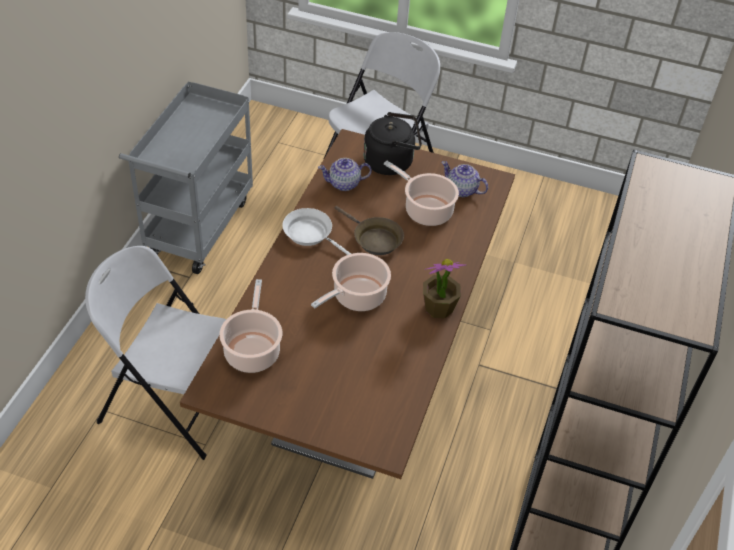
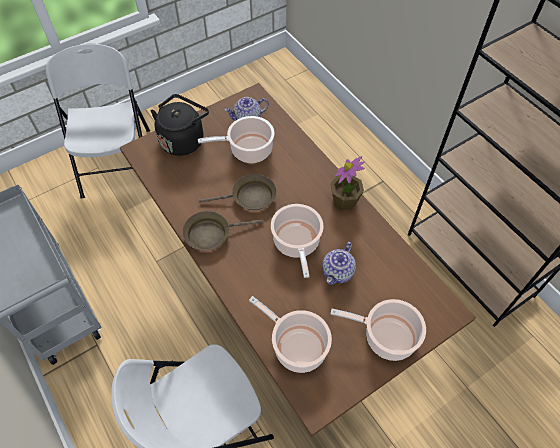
camera: 50 degrees left, 10 degrees up
(311, 235) = (211, 234): white frying pan -> brown frying pan
(317, 410) = (386, 337): none -> cooking pot
(344, 184) = (178, 181): teapot -> teapot (338, 272)

